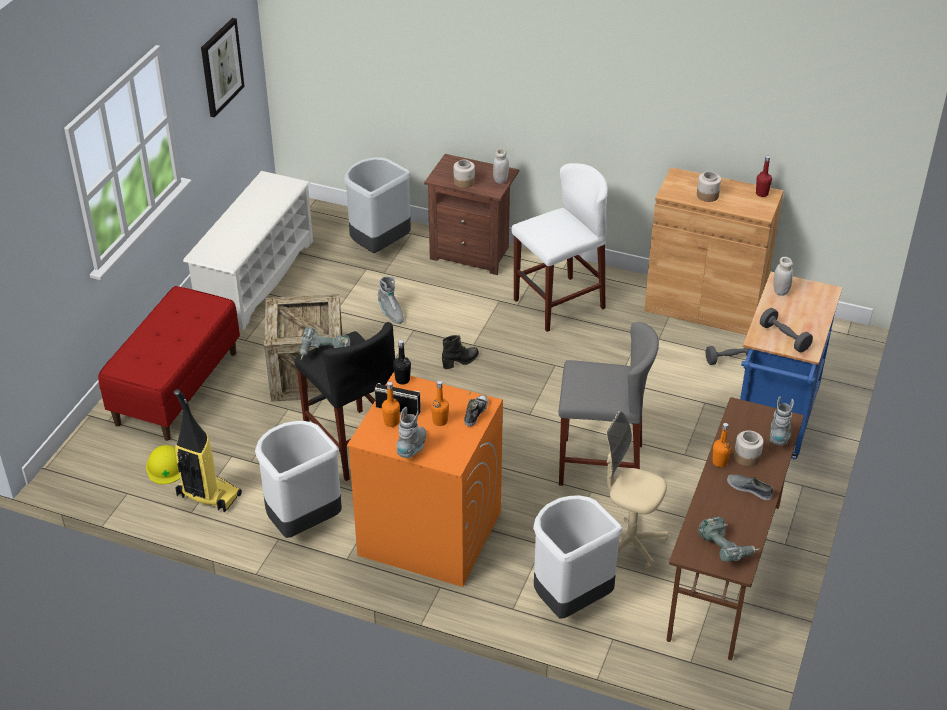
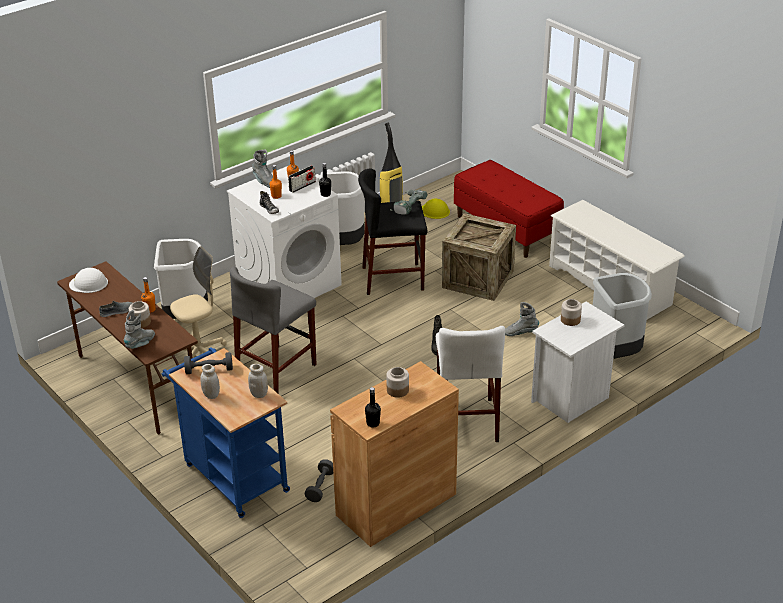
camera: 120 degrees right, 5 degrees down
(221, 67) = (700, 149): picture -> none
(428, 533) = (289, 283): orange washing machine -> white washing machine
(472, 253) = (571, 399): brown nightstand -> white nightstand
(500, 180) = (560, 339): white jar -> white jar (211, 395)
(726, 548) = (89, 283): power drill -> white hard hat
(762, 193) = (373, 423): red bottle -> black bottle
(779, 436) = (141, 344): grey boot -> grey boot turned 105 degrees counterclockwise

